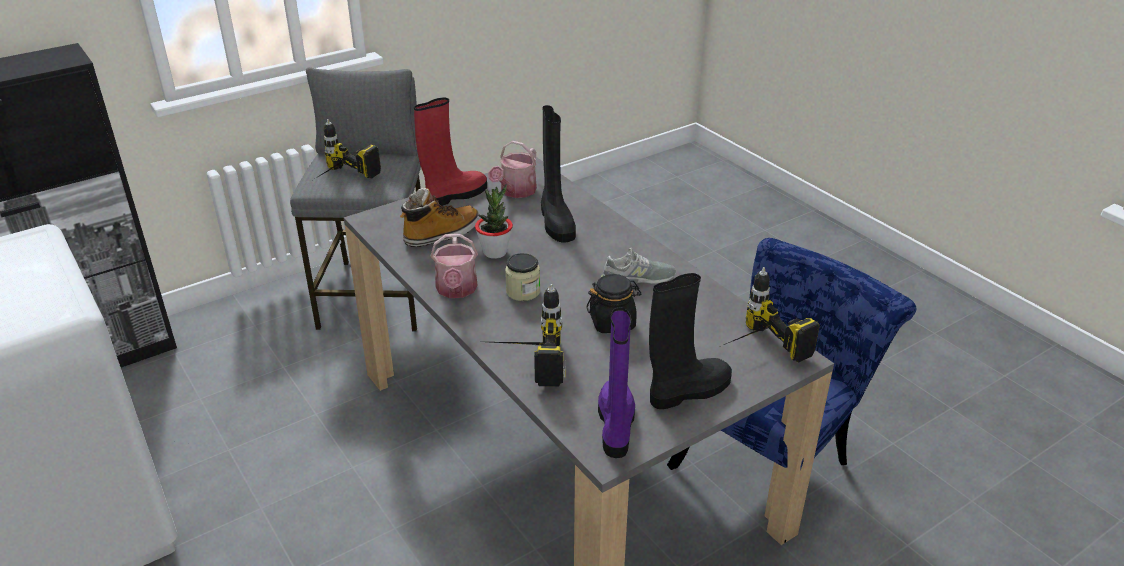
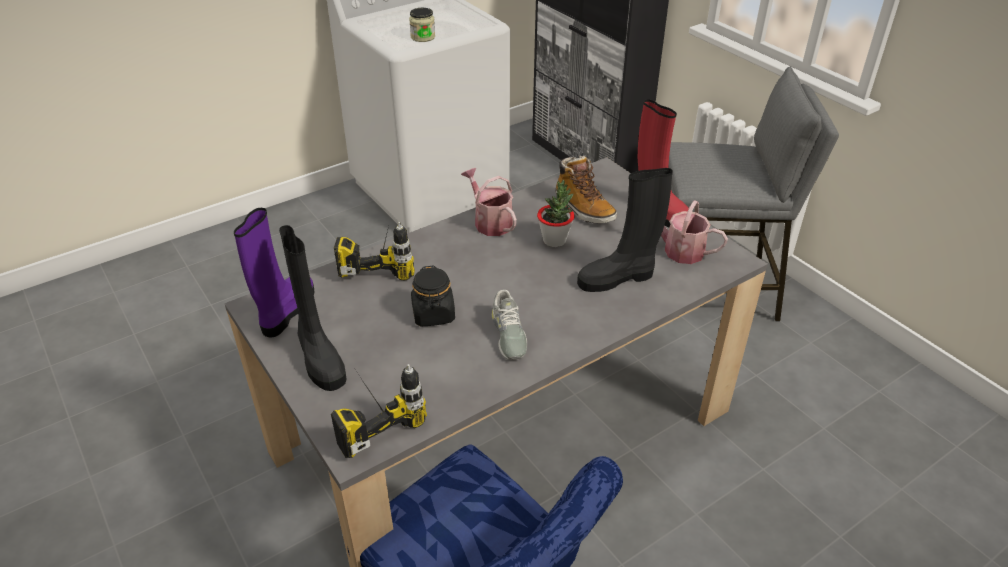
camera: 90 degrees right, 5 degrees up
(338, 181) = (696, 158): power drill -> none
(456, 290) = (490, 222): watering can -> watering can turned 60 degrees clockwise
(523, 291) = (487, 259): jar -> jar (423, 37)
(616, 426) = (287, 312): purple boot -> purple boot turned 75 degrees counterclockwise

